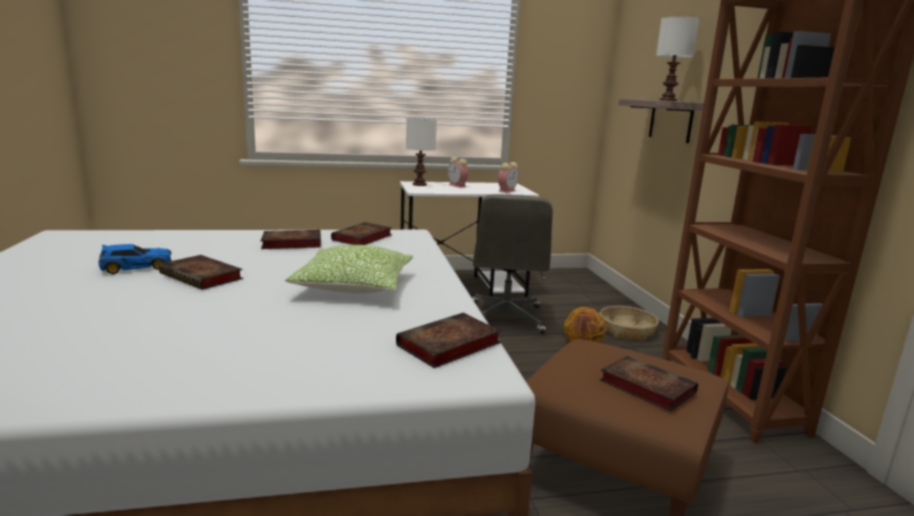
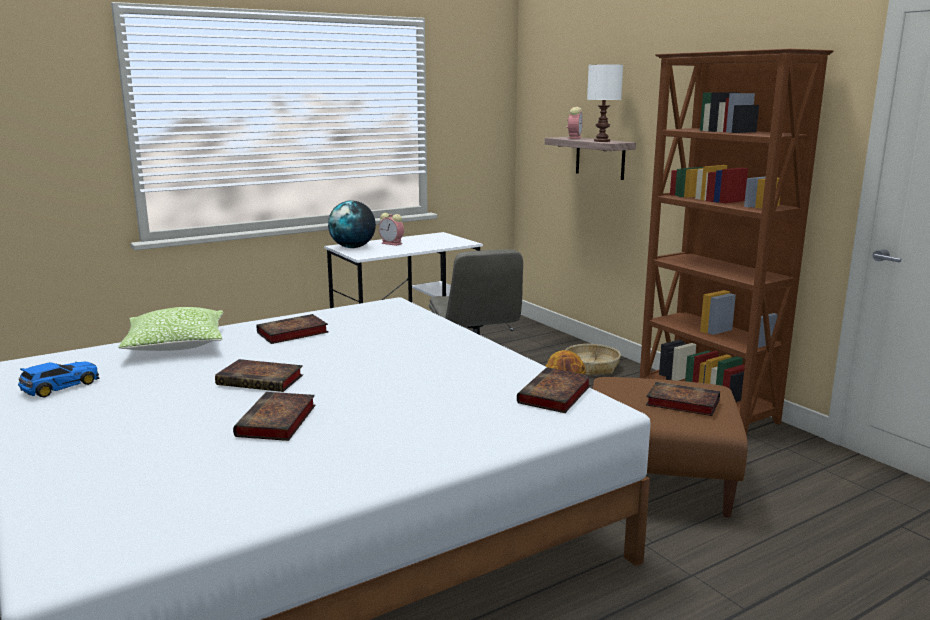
camera: 20 degrees left, 0 degrees up
(135, 267) = (176, 384): toy car -> toy car (59, 387)
(354, 286) = (415, 363): pillow -> pillow (176, 345)
(362, 238) = (353, 316): book -> book (276, 422)
(420, 184) = (353, 247): white table lamp -> globe
(507, 191) = (448, 243): alarm clock -> alarm clock (574, 138)

